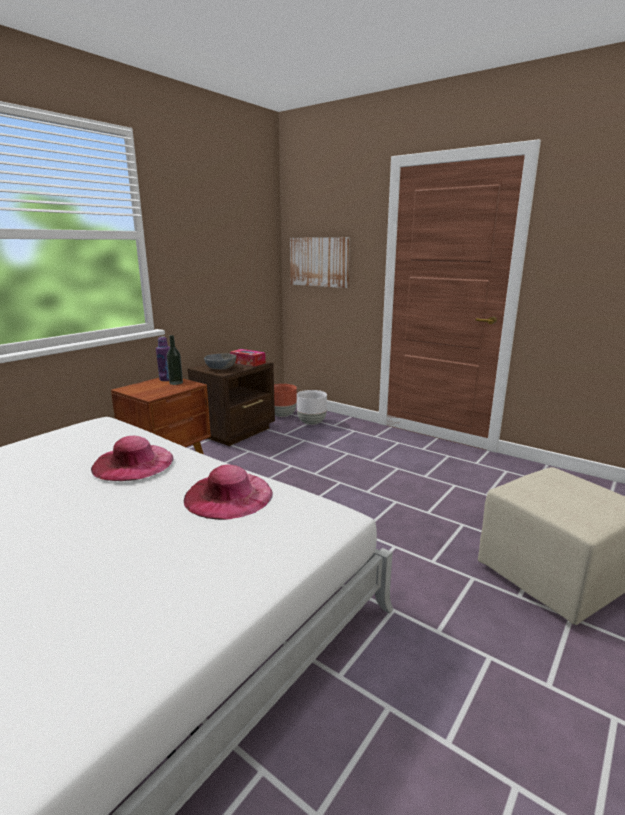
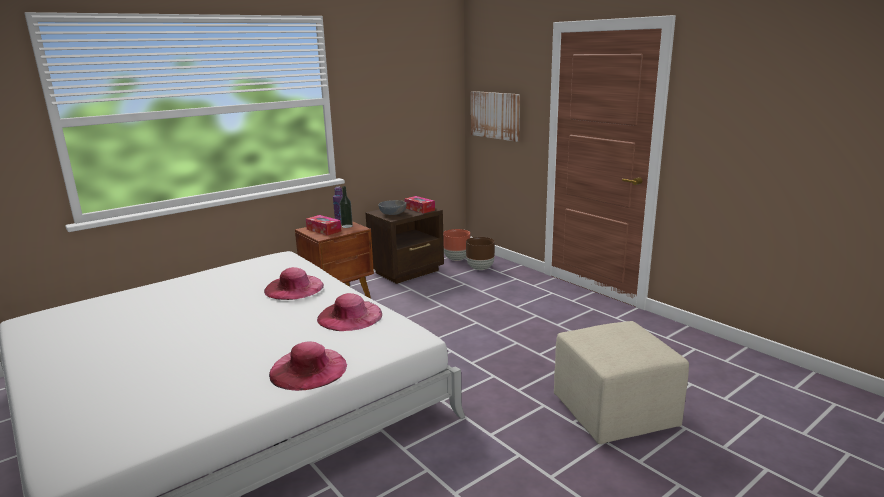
camera: 15 degrees right, 0 degrees up
(149, 388) = (324, 230): none -> tissue box
(208, 591) = (308, 369): none -> pink hat
(311, 423) = (480, 268): white planter -> brown planter

